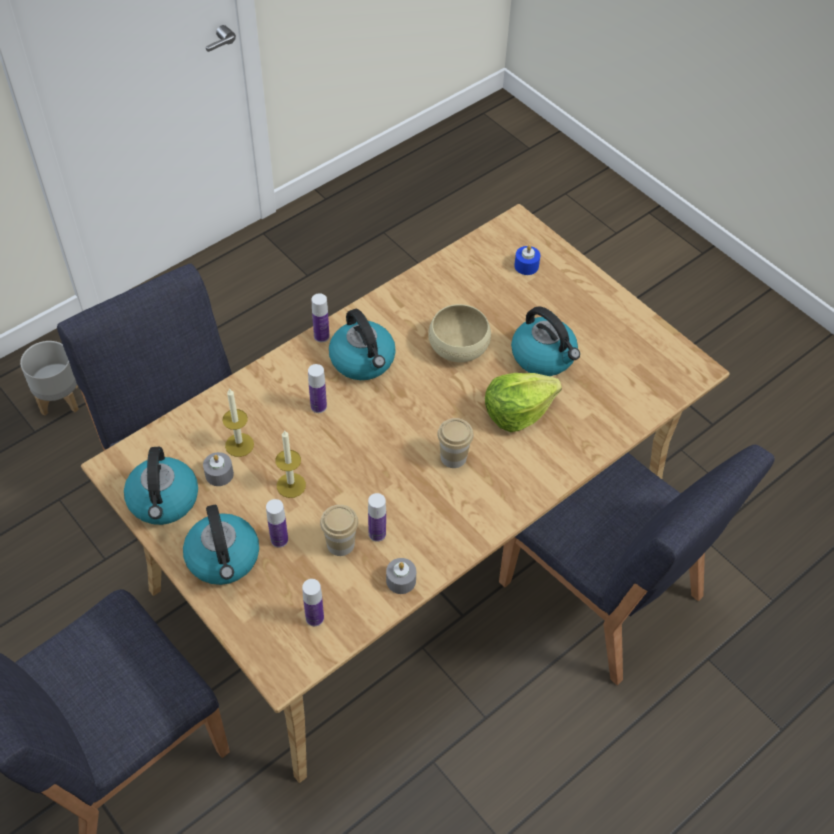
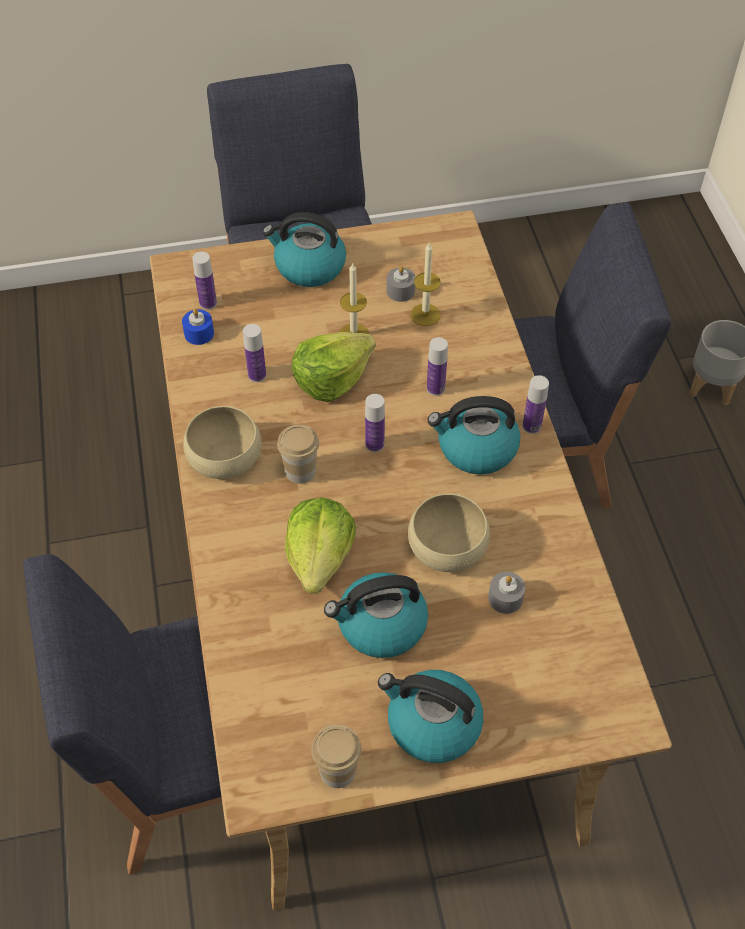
camera: 120 degrees right, 0 degrees up
(164, 501) = (395, 248): kettle -> kettle (432, 724)
(279, 540) = (301, 307): bottle -> bottle (374, 444)
(340, 544) = (266, 346): cup -> cup (337, 770)
(349, 479) = (331, 378): none -> lettuce
(401, 580) = (197, 372): grey candle -> grey candle (505, 598)
(473, 513) = (224, 457): none -> beige bowl
(526, 266) = (541, 687): blue candle -> blue candle (199, 333)

